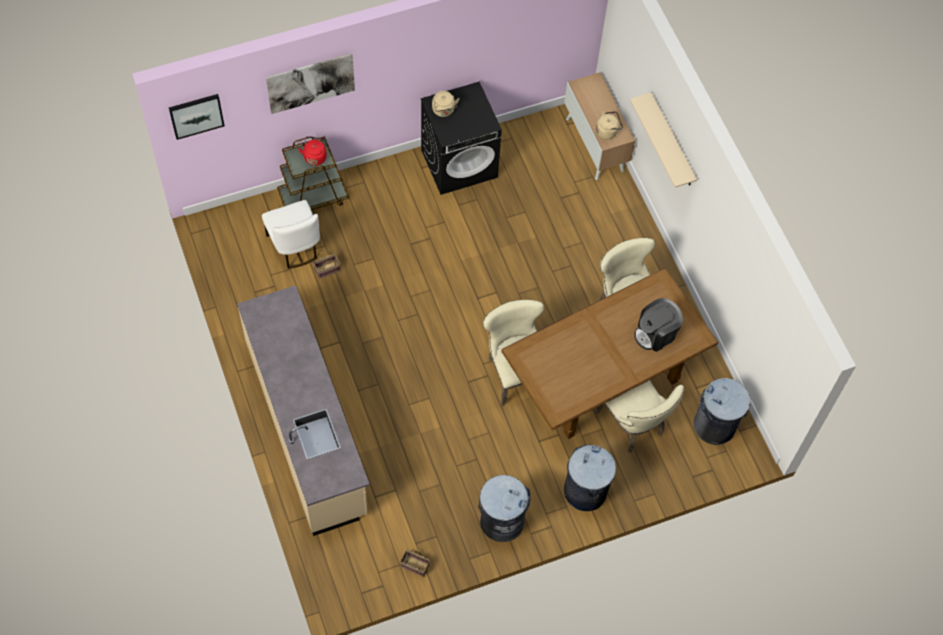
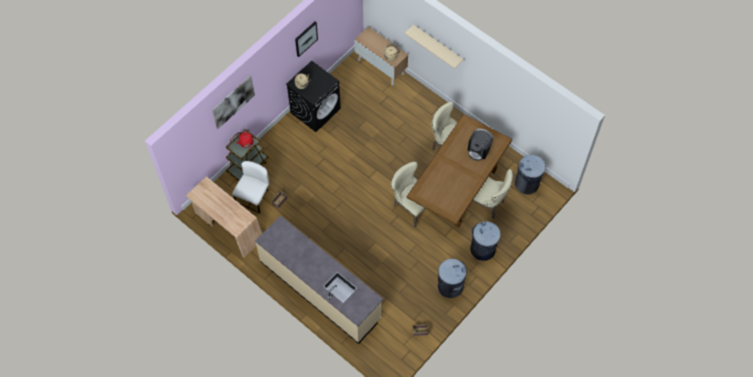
camera: 25 degrees left, 0 degrees up
(196, 115) = (182, 148): picture -> picture (305, 38)
(232, 269) = (227, 226): none -> beige desk
(294, 246) = (254, 197): white chair -> white chair turned 105 degrees counterclockwise

